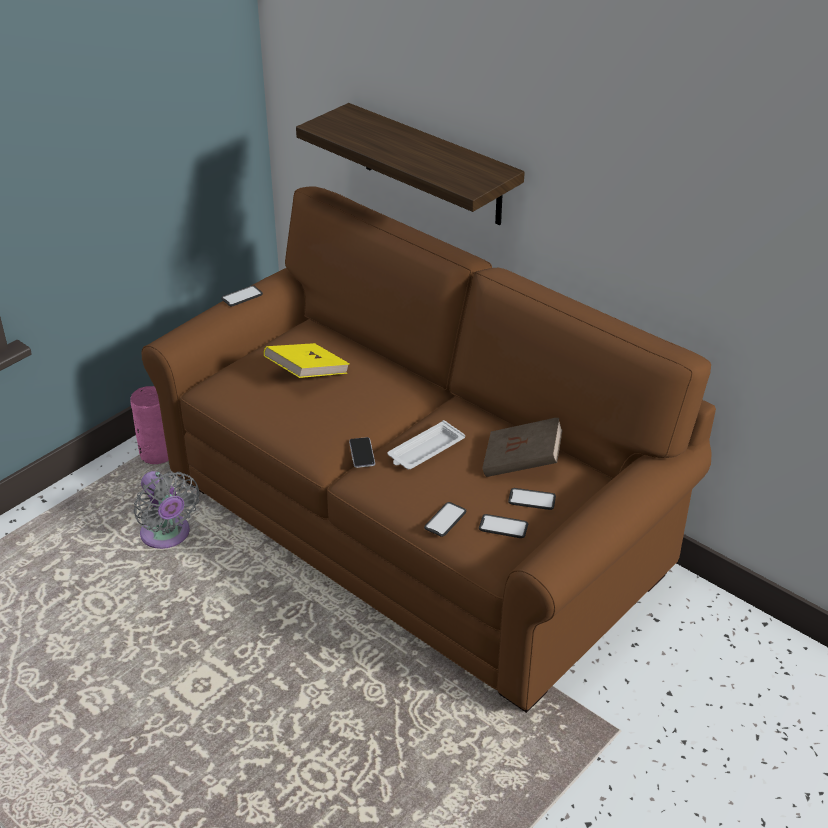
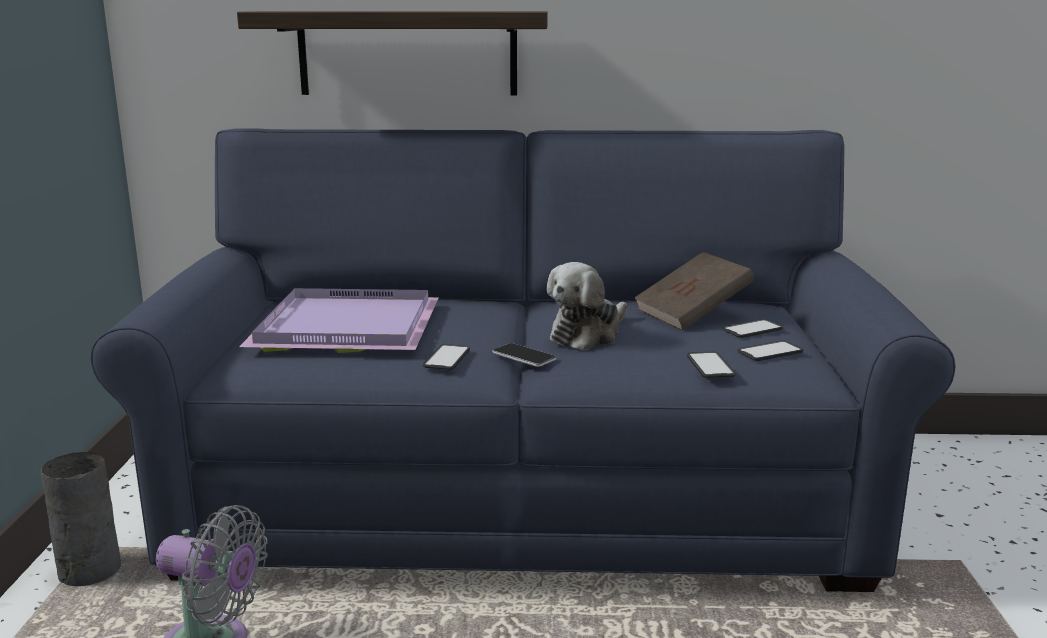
camera: 40 degrees left, 20 degrees down
(156, 453) = (88, 572): pink vase -> grey vase
(242, 296) = (195, 270): phone -> phone (447, 358)
(307, 375) = (350, 327): yellow book -> purple tray
(414, 528) = (524, 503): brown sofa -> blue sofa
(425, 451) = (587, 334): white tray -> plush toy

